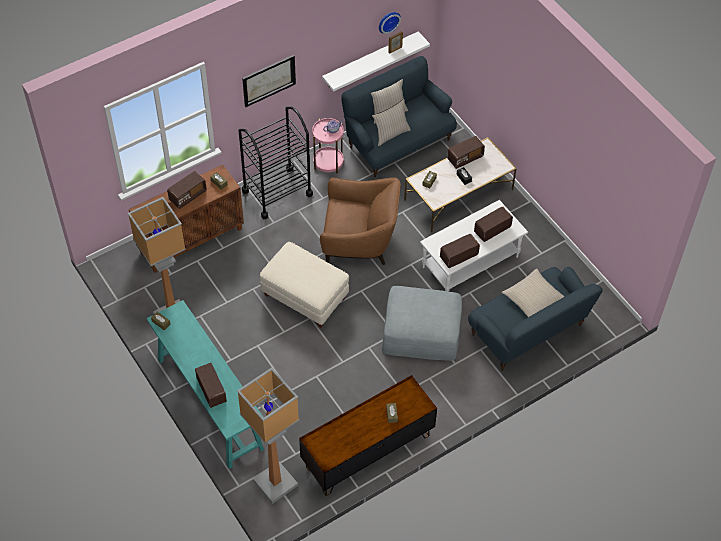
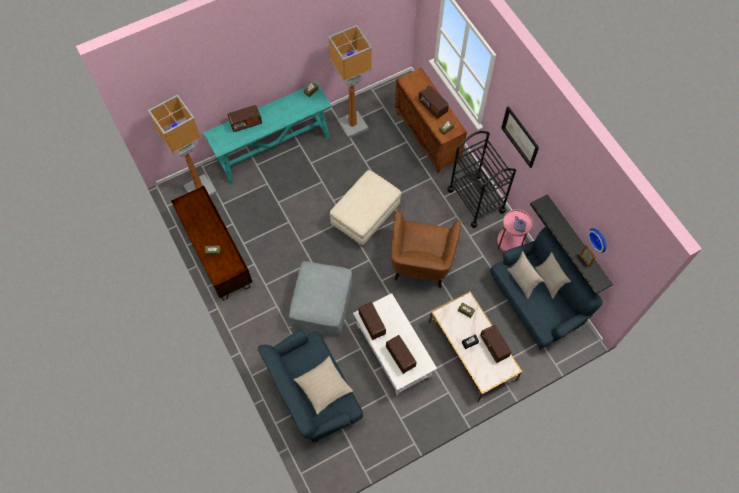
camera: 95 degrees right, 10 degrees up
(370, 60) = (577, 242): white shelf -> black shelf

